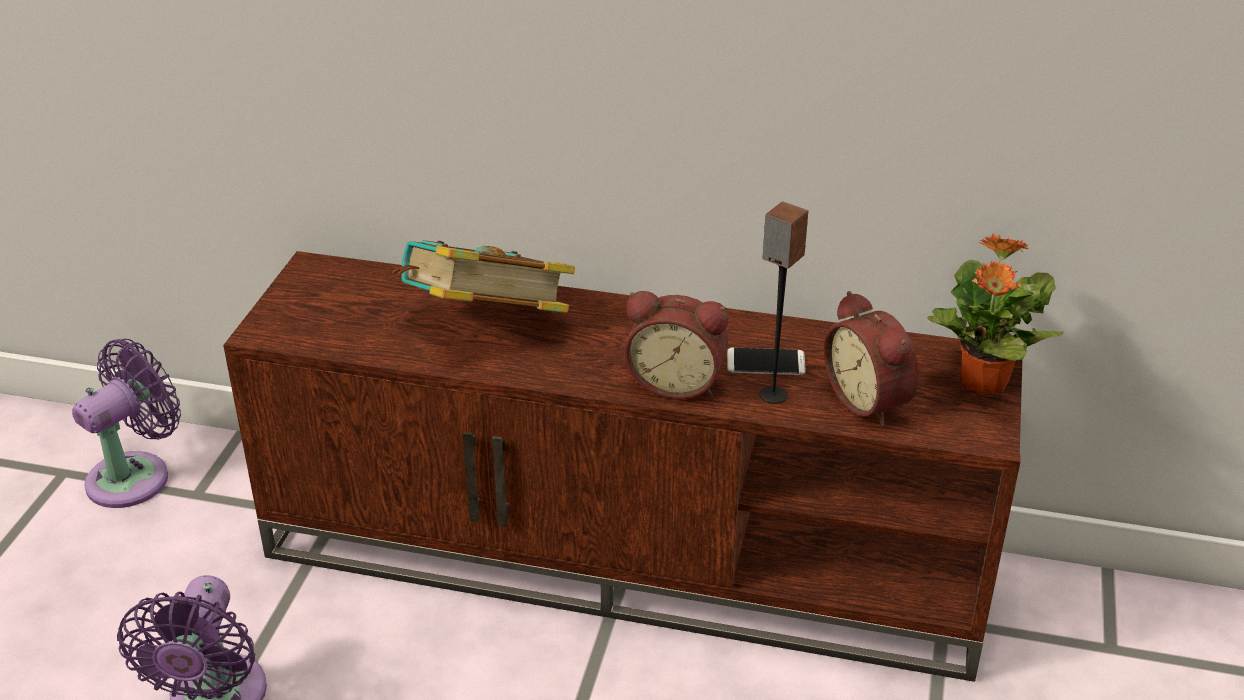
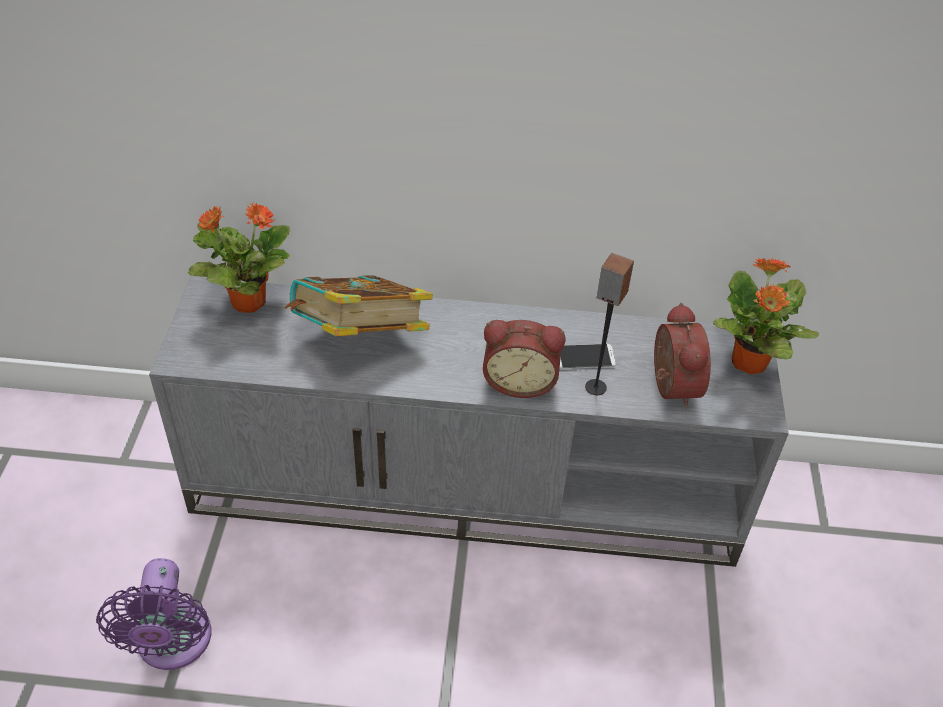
camera: 10 degrees left, 10 degrees up
(135, 476) = (69, 449): purple fan -> none
(357, 279) = (247, 301): none -> potted plant
(627, 556) = (468, 486): brown tv stand -> grey tv stand
(871, 400) = (669, 386): alarm clock -> alarm clock turned 150 degrees counterclockwise

